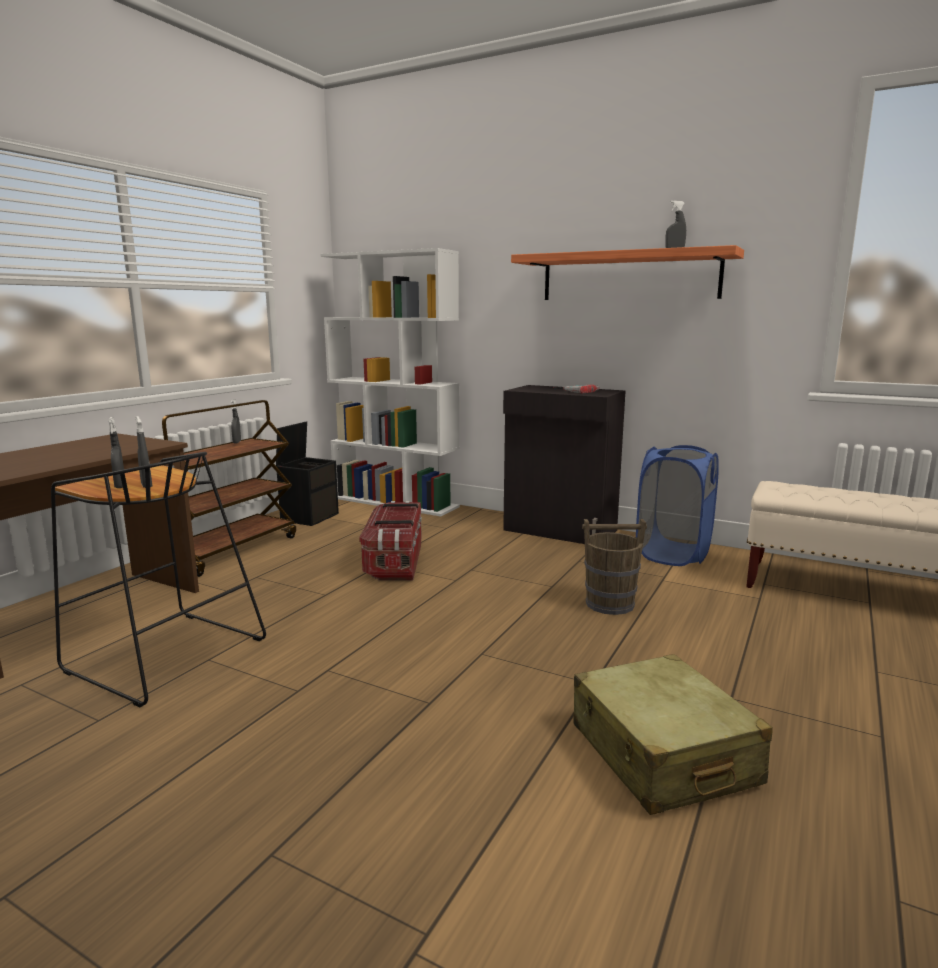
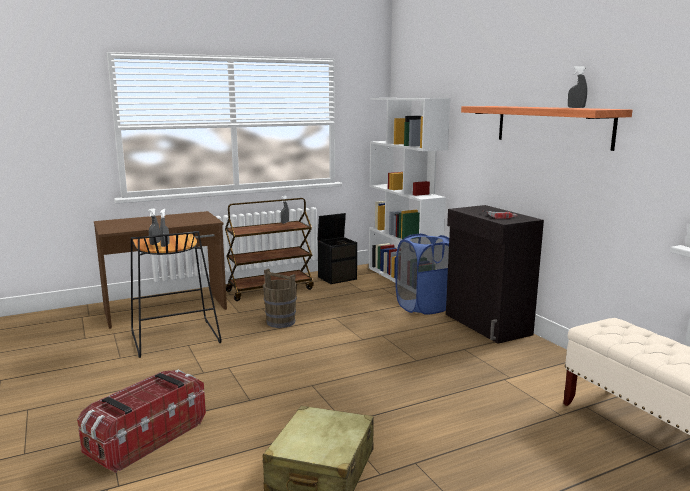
camera: 35 degrees right, 0 degrees up
(394, 562) = (344, 318): storage box -> storage box (146, 438)
(610, 604) = (436, 383): brown bucket -> brown bucket (281, 322)
(673, 554) = (548, 364): blue laundry basket -> blue laundry basket (424, 306)

